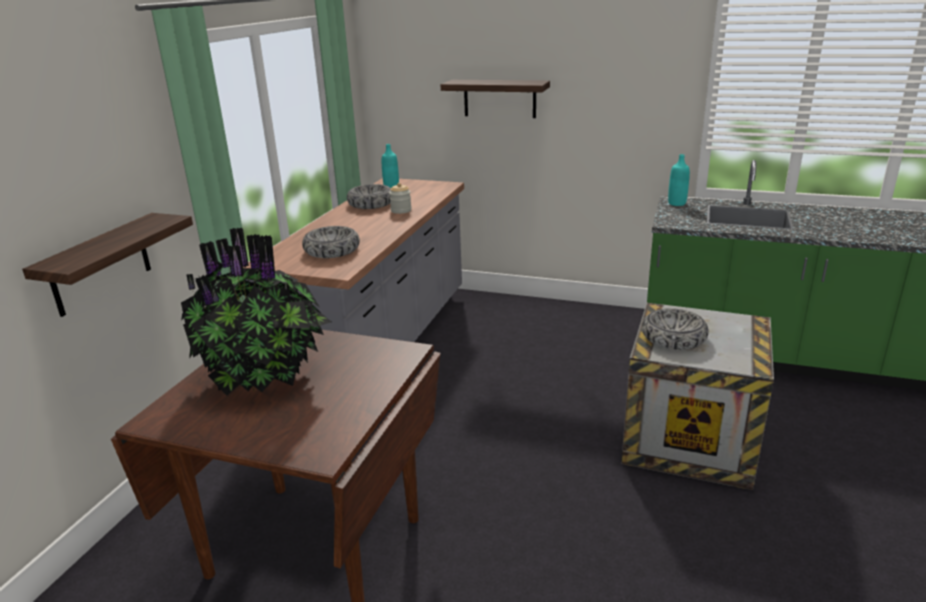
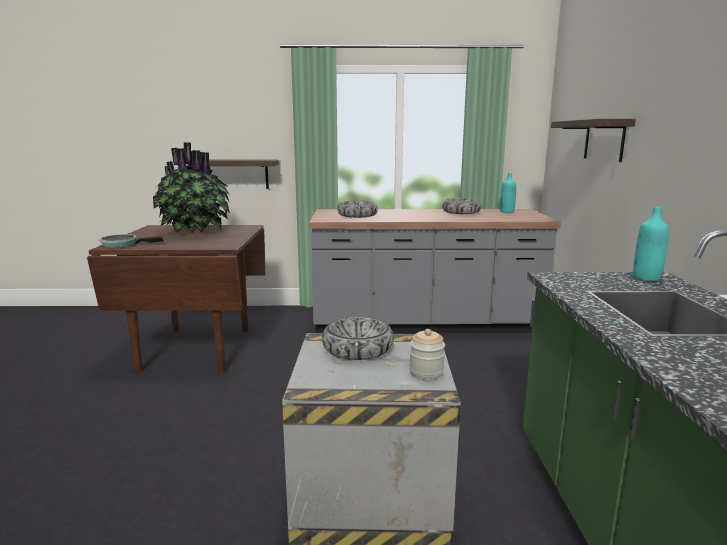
camera: 70 degrees right, 10 degrees down
(316, 442) = (122, 244): none -> frying pan
(401, 210) = (456, 217): jar -> jar (426, 372)

